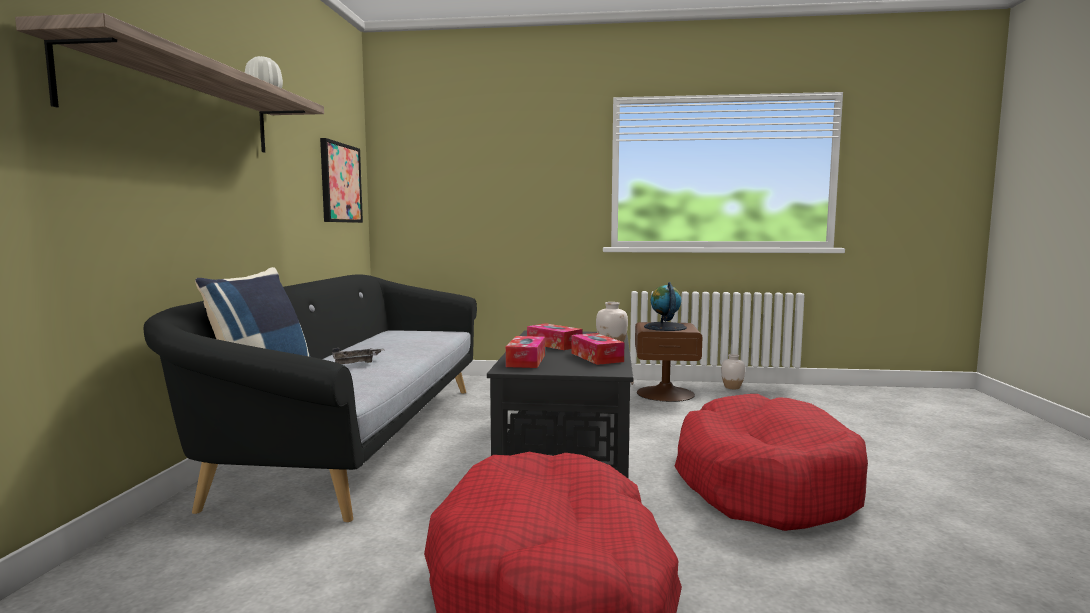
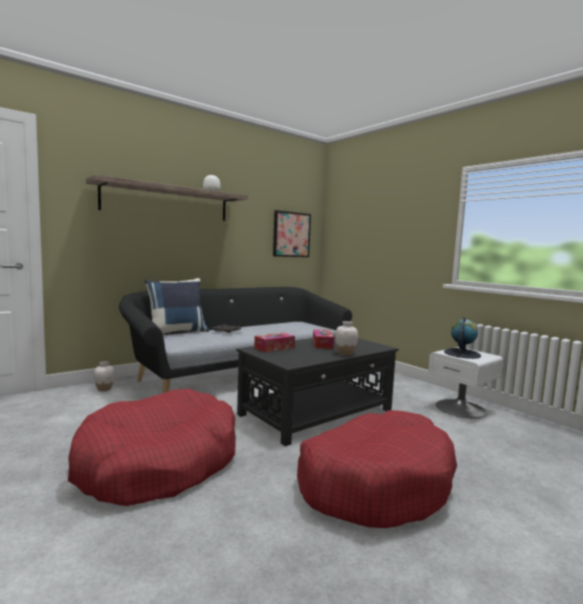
camera: 45 degrees right, 0 degrees up
(596, 357) = (314, 356): tissue box -> none
(665, 393) = (461, 408): brown nightstand -> white nightstand
(732, 387) = (534, 423): white vase -> white vase (104, 389)

